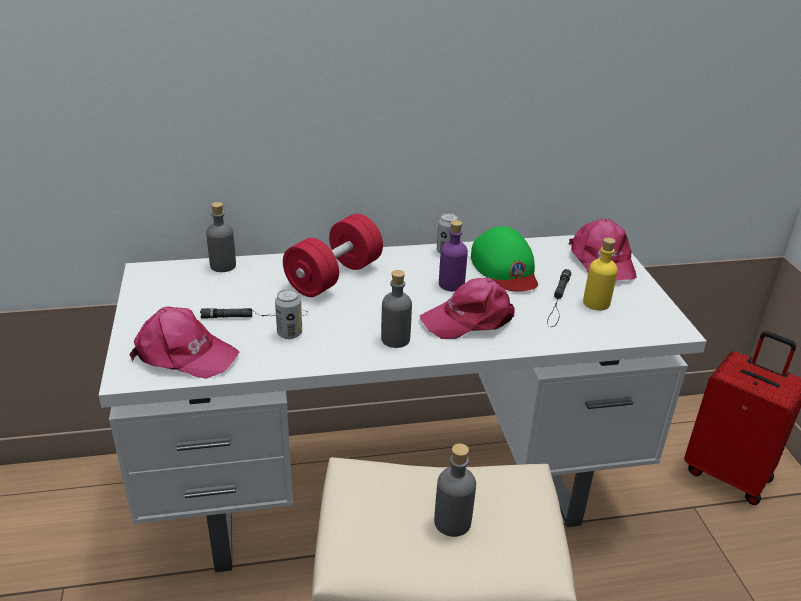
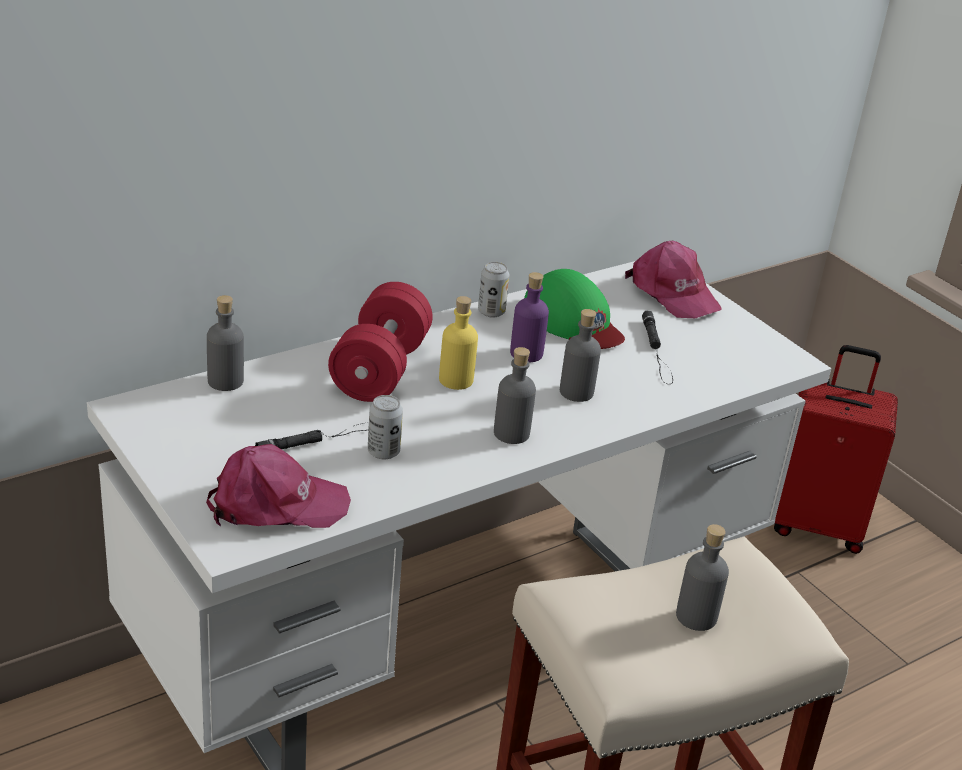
camera: 25 degrees left, 0 degrees up
(470, 319) = (576, 392): pink cap -> grey bottle
(596, 303) = (698, 346): yellow bottle -> yellow bottle (456, 380)

